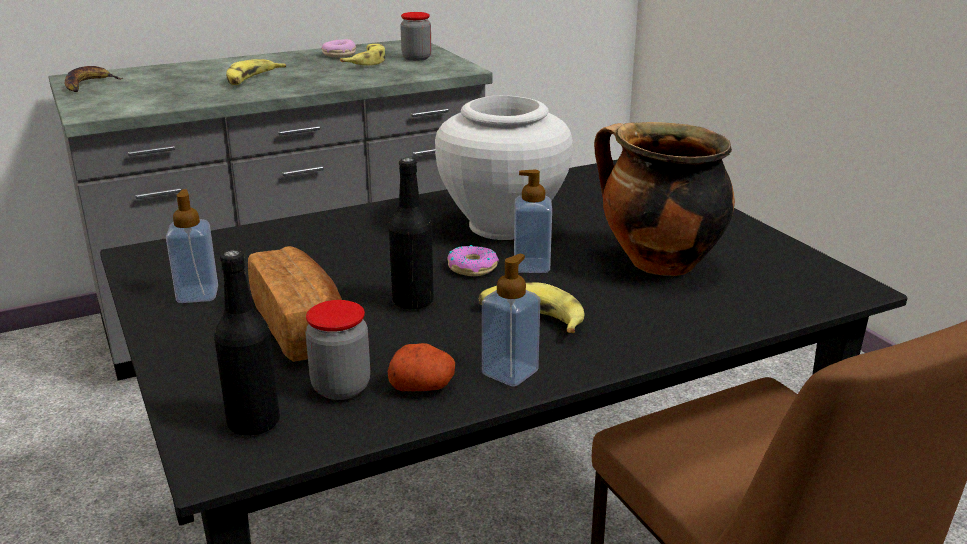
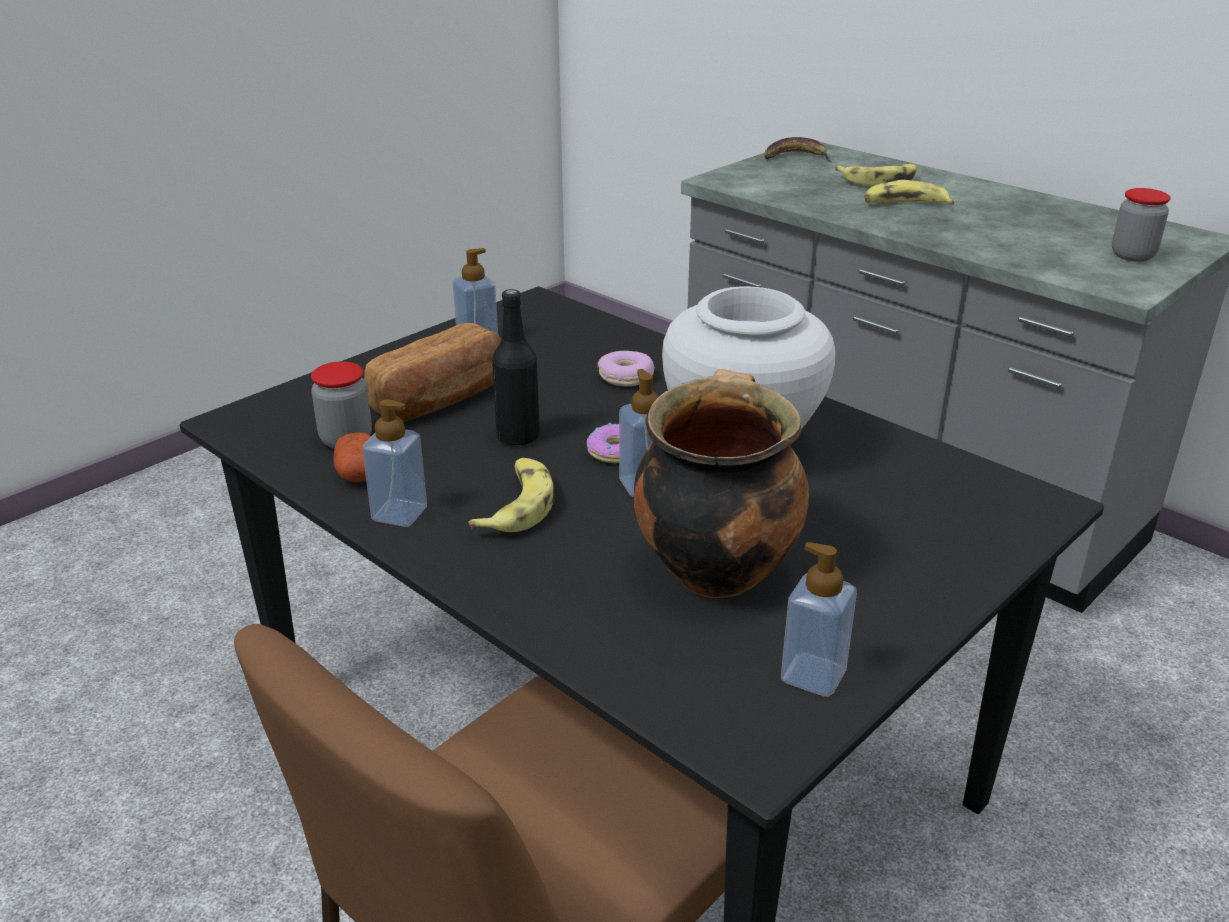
camera: 70 degrees right, 5 degrees up
(253, 423) = (284, 419): black bottle -> none
(339, 55) = (1071, 217): donut -> donut (626, 377)
(366, 61) = (1066, 235): banana -> banana (879, 181)
(781, 258) = (813, 675): none -> soap dispenser

